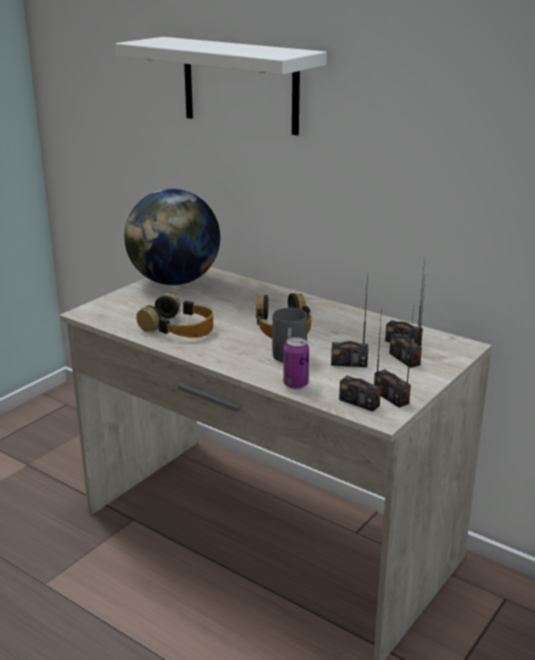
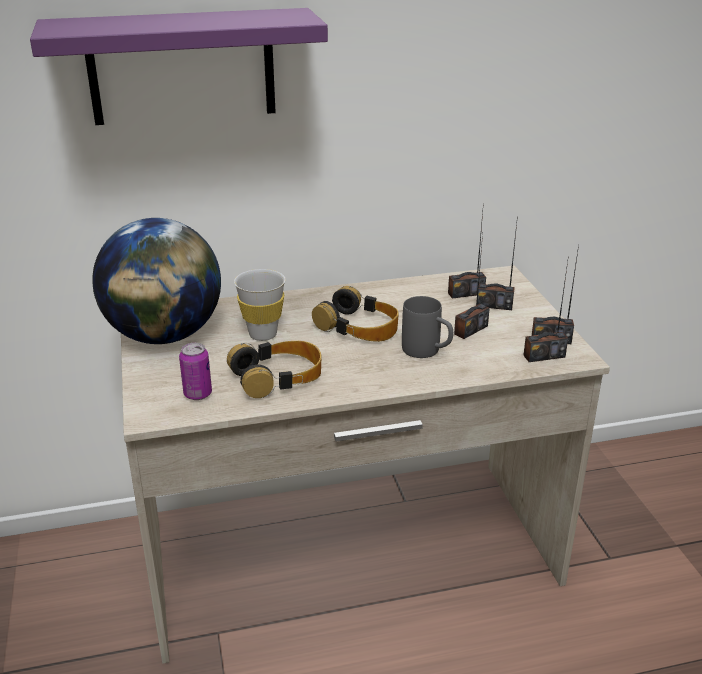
camera: 50 degrees left, 5 degrees up
(222, 304) = (263, 334): none -> white cup
(240, 85) = (182, 67): white shelf -> purple shelf
(295, 384) = (477, 369): can -> can (198, 394)

